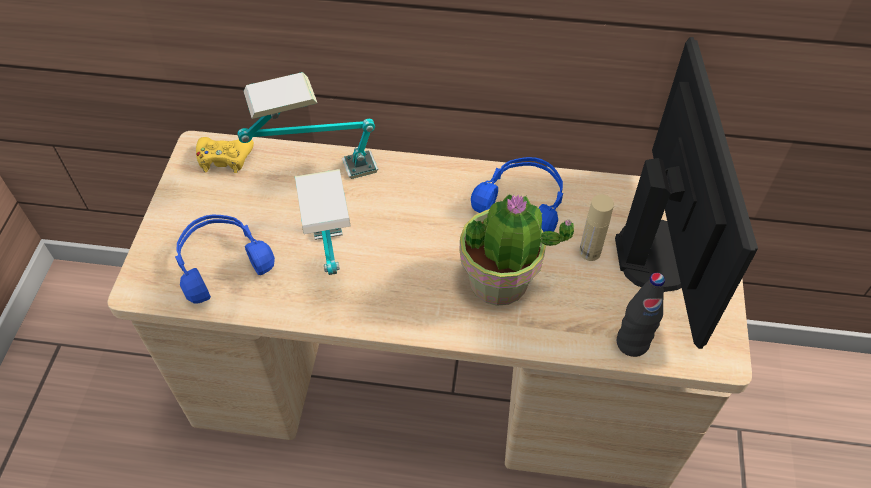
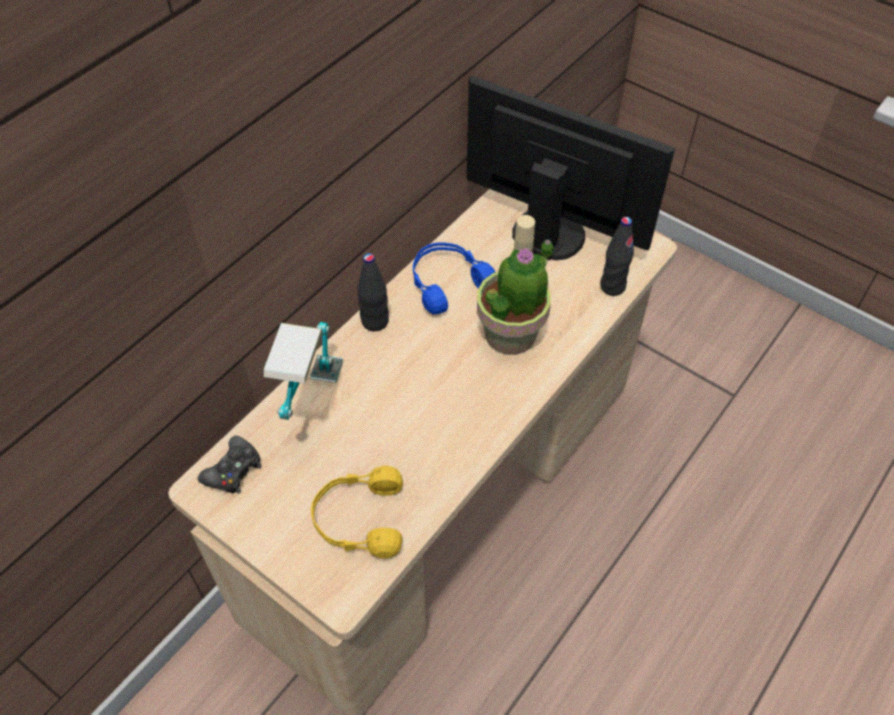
camera: 60 degrees left, 0 degrees up
(221, 262) = (358, 519): blue headphones -> yellow headphones
(224, 158) = (233, 470): yellow game controller -> black game controller
(333, 264) = (420, 435): table lamp -> none
(436, 172) = (375, 322): none -> black bottle

